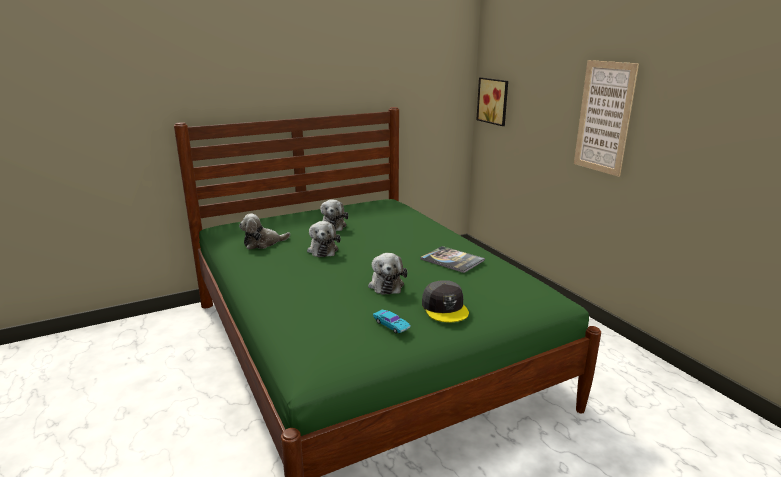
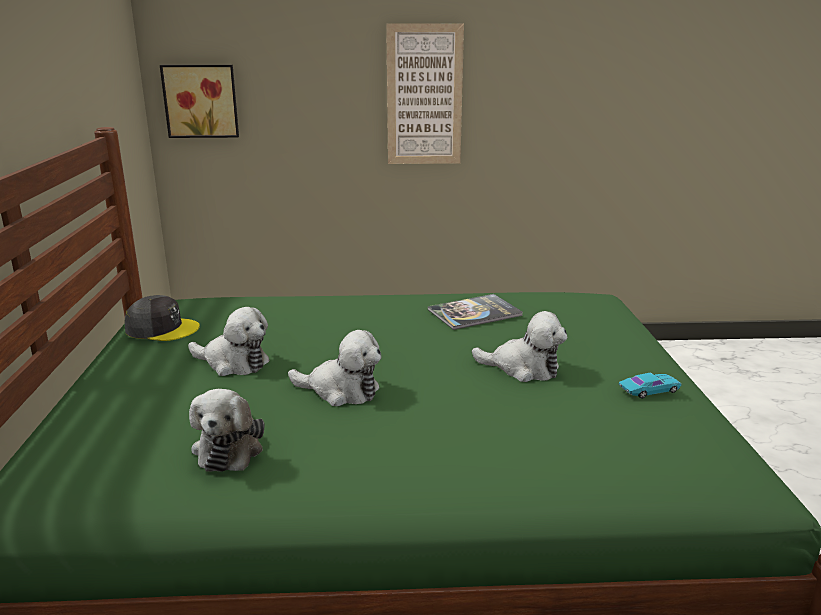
camera: 65 degrees left, 0 degrees up
(445, 308) = (614, 349): grey cap -> grey cap (162, 328)

